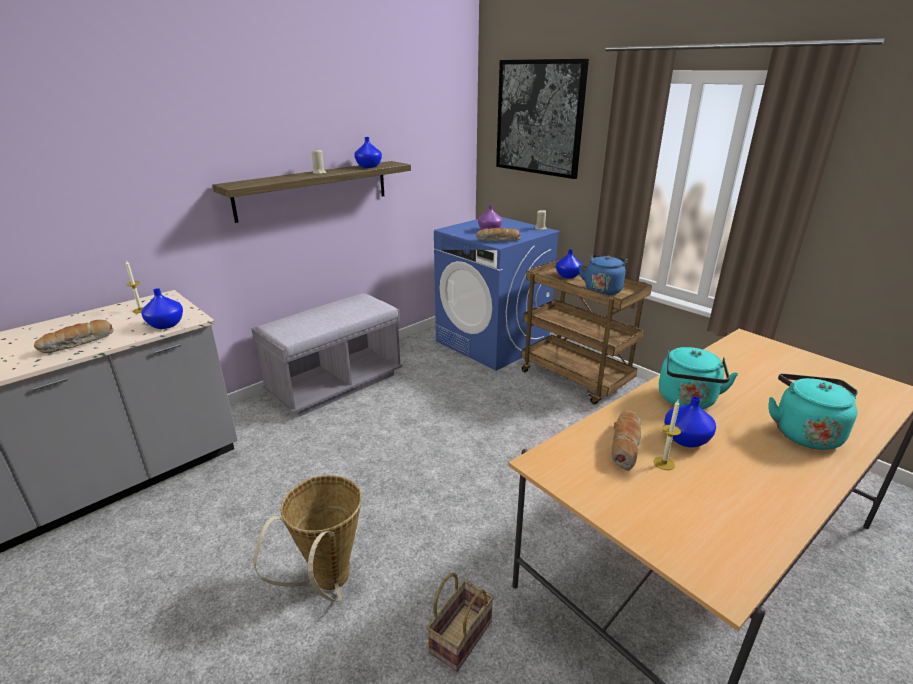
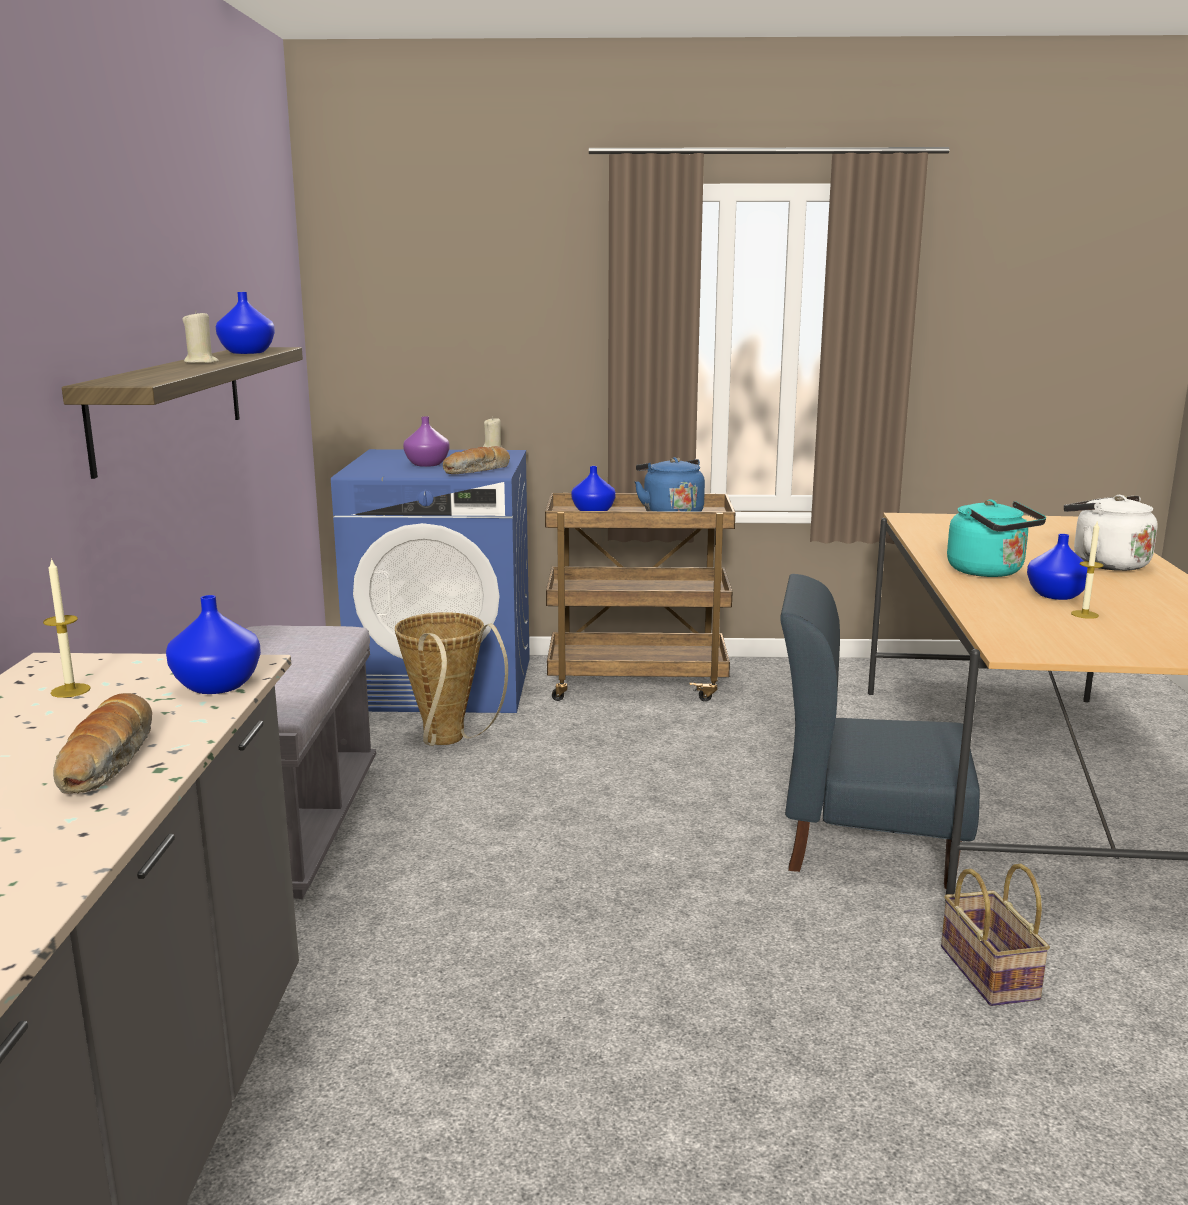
camera: 45 degrees left, 10 degrees down
(328, 584) = (771, 1035): basket -> basket (447, 742)
(531, 527) = (866, 844): none -> blue chair
(539, 118) = (453, 264): picture -> none
(624, 445) = (1031, 615): bread -> none
(804, 432) = (1105, 564): turquoise kettle -> white kettle

